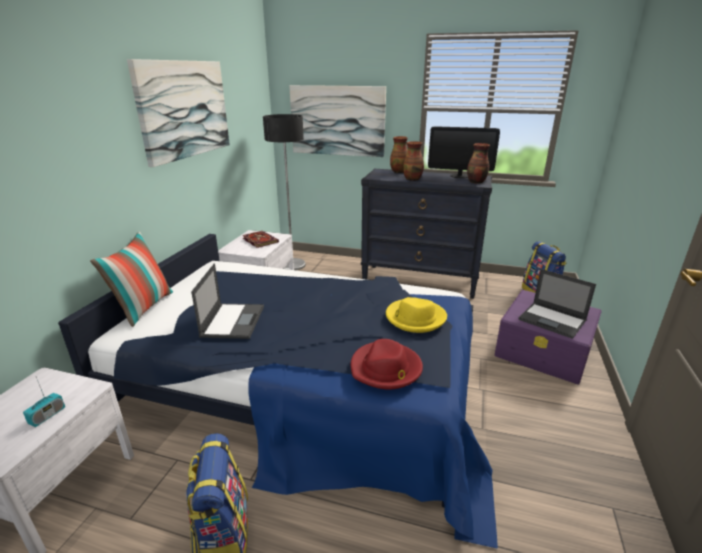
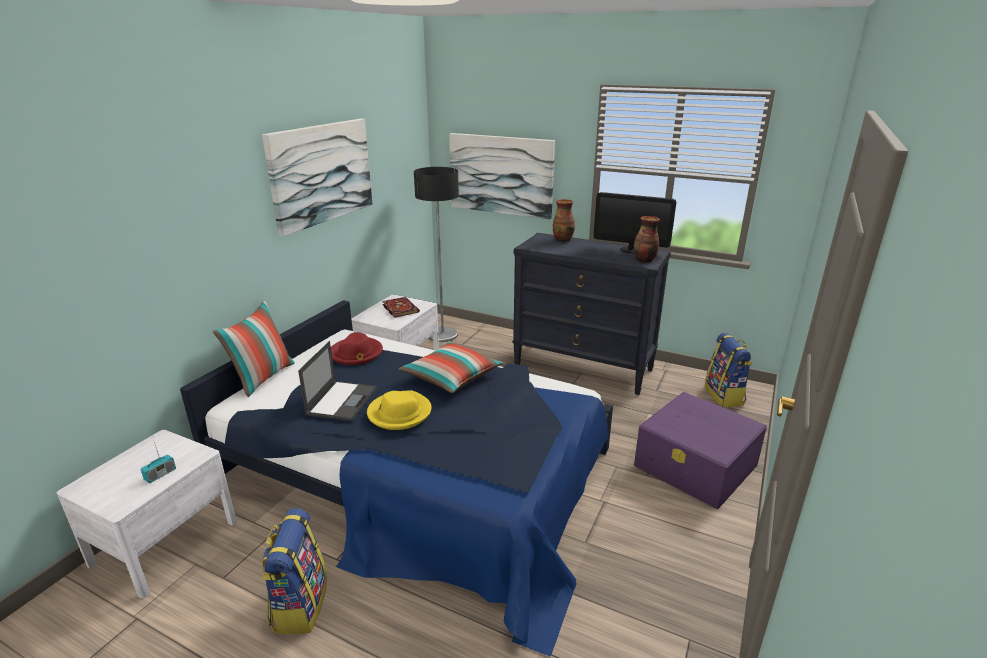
camera: 10 degrees right, 0 degrees up
(331, 292) = (451, 377): none -> pillow
(386, 368) = (473, 466): red hat -> red hat (356, 353)
(413, 179) = (572, 252): vase -> none
(415, 318) = (526, 415): yellow hat -> yellow hat (399, 413)
(553, 320) = (699, 432): laptop -> none

